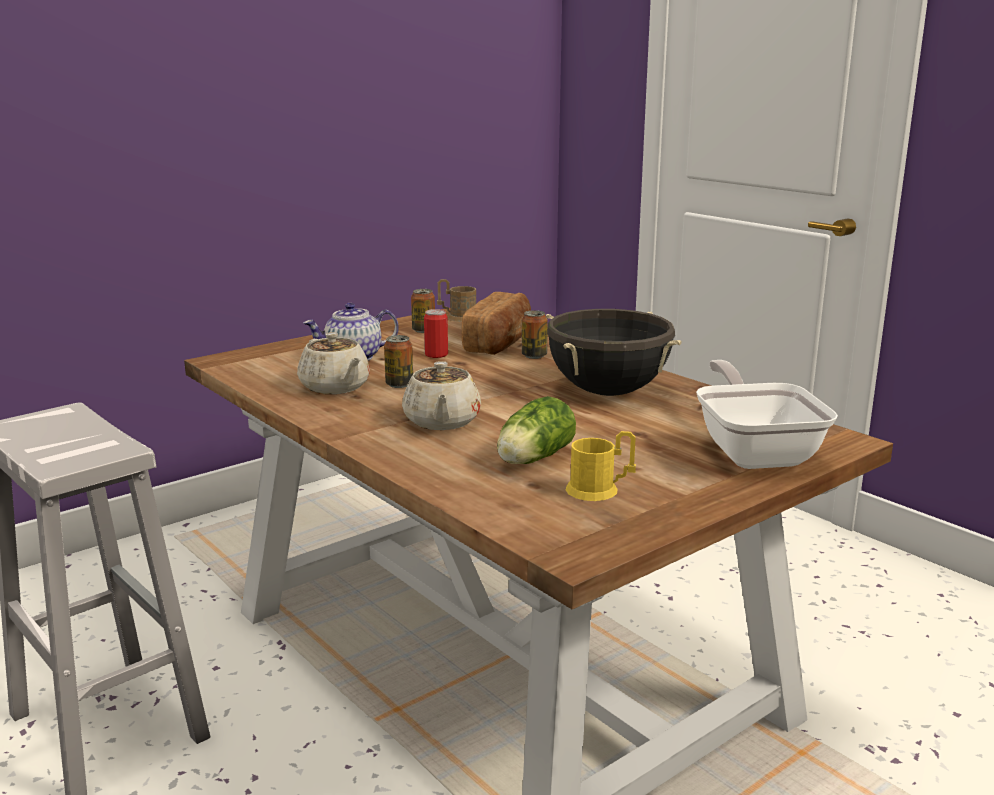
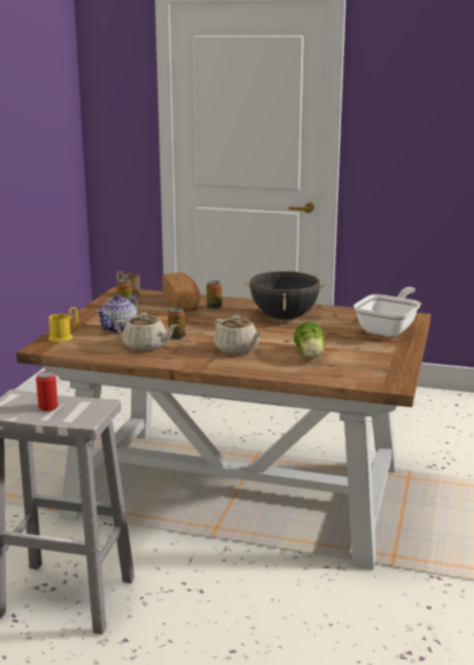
camera: 35 degrees left, 0 degrees up
(436, 354) = (162, 317): can -> can (48, 407)
(599, 490) = (360, 360): yellow mug -> yellow mug (64, 337)
(754, 451) = (389, 329): frying pan -> frying pan turned 75 degrees clockwise

